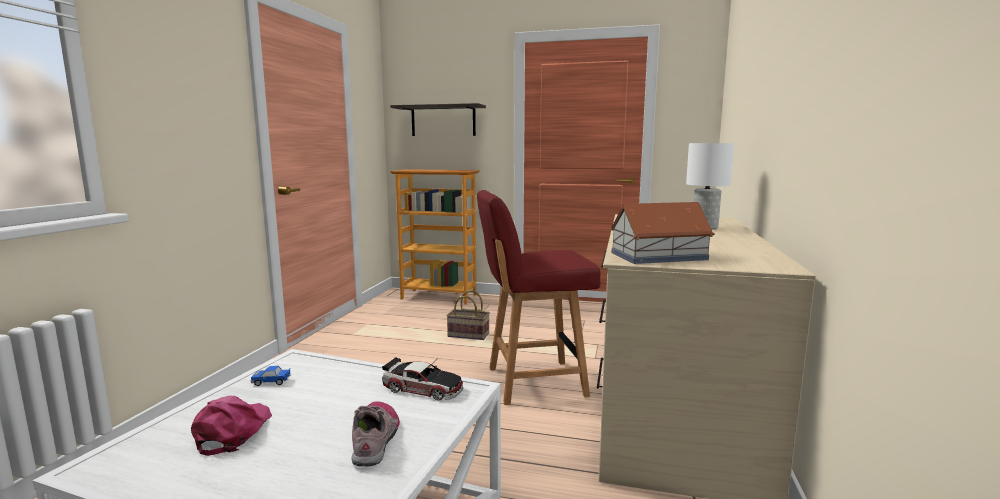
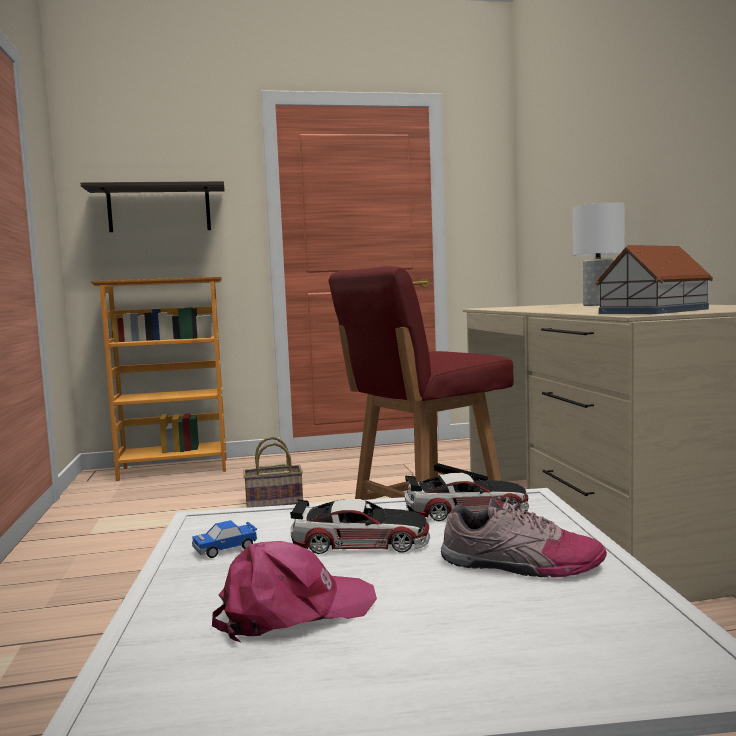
camera: 25 degrees left, 5 degrees down
(233, 431) = (292, 611): pink cap -> pink cap turned 90 degrees clockwise
(333, 395) = (360, 541): none -> toy car
(376, 439) = (521, 565): shoe -> shoe turned 135 degrees clockwise

